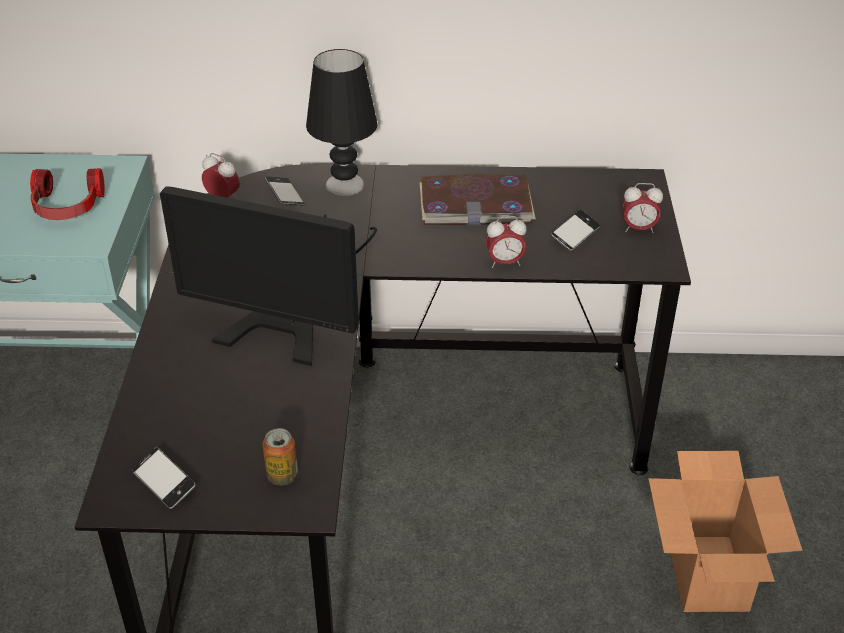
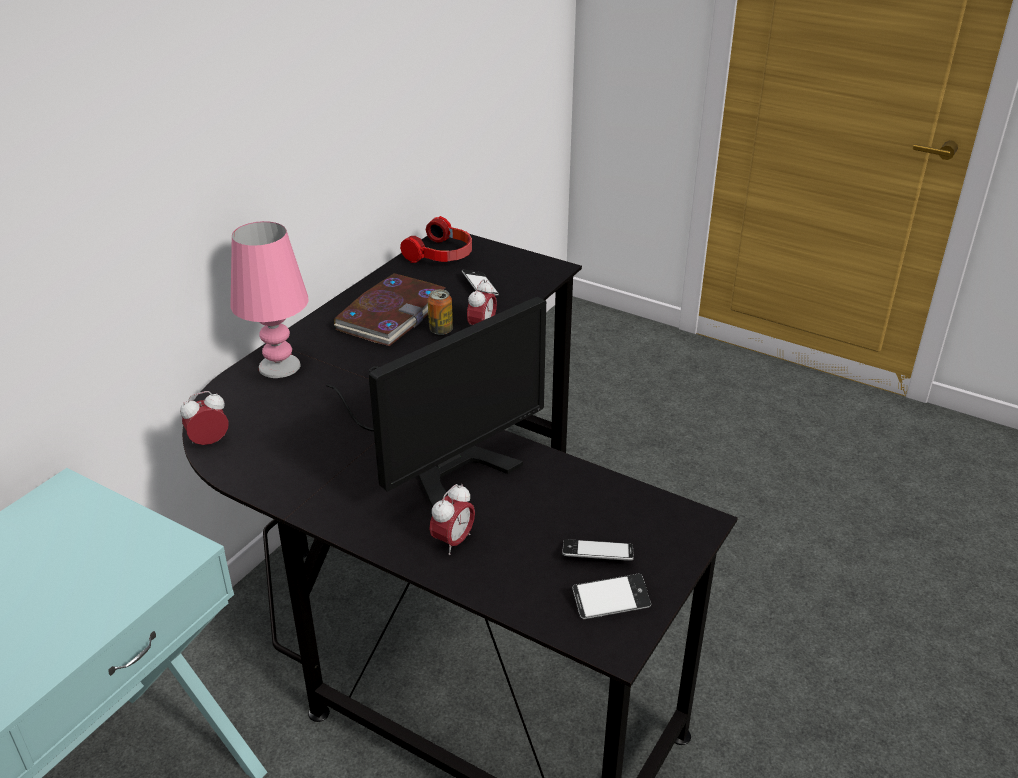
camera: 60 degrees left, 5 degrees down
(67, 207) = (89, 553): headphones -> headphones (442, 255)
(282, 476) = (652, 525): can -> can (441, 330)
(284, 195) = (252, 404): phone -> phone (597, 555)
(345, 185) = (280, 366): black table lamp -> pink table lamp
(638, 229) = (502, 261): alarm clock -> alarm clock (453, 542)
(708, 575) = (677, 470): cardboard box -> none

